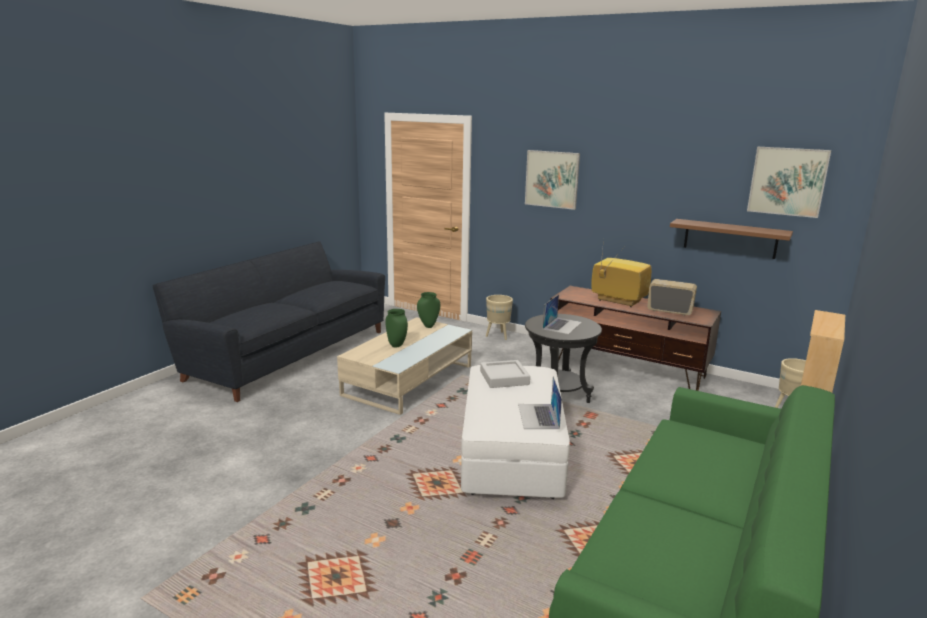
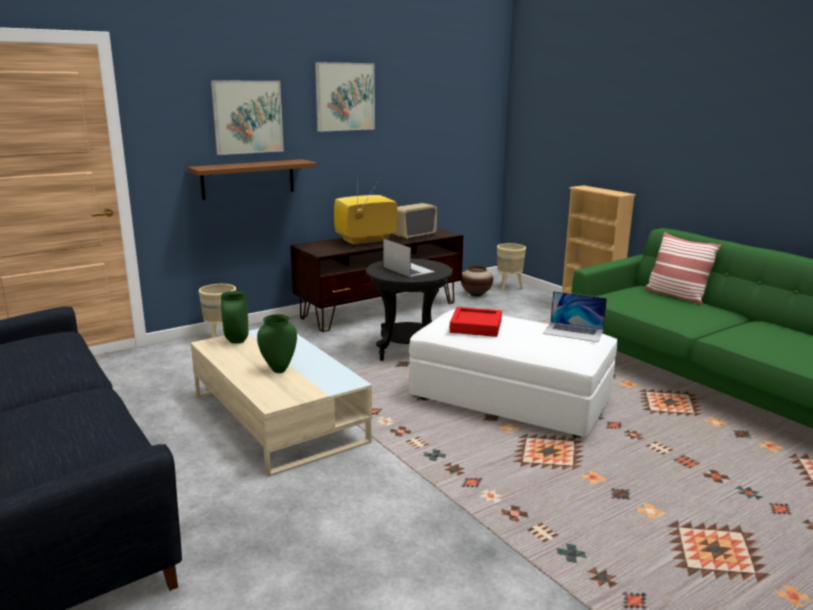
camera: 65 degrees left, 0 degrees up
(504, 378) = (476, 326): grey tray -> red tray
(730, 238) = (426, 155): brown shelf -> brown shelf (248, 179)
(739, 399) = (476, 294): none -> vase
(745, 465) = (676, 295): none -> pillow
(787, 181) = (459, 95): picture -> picture (345, 97)

